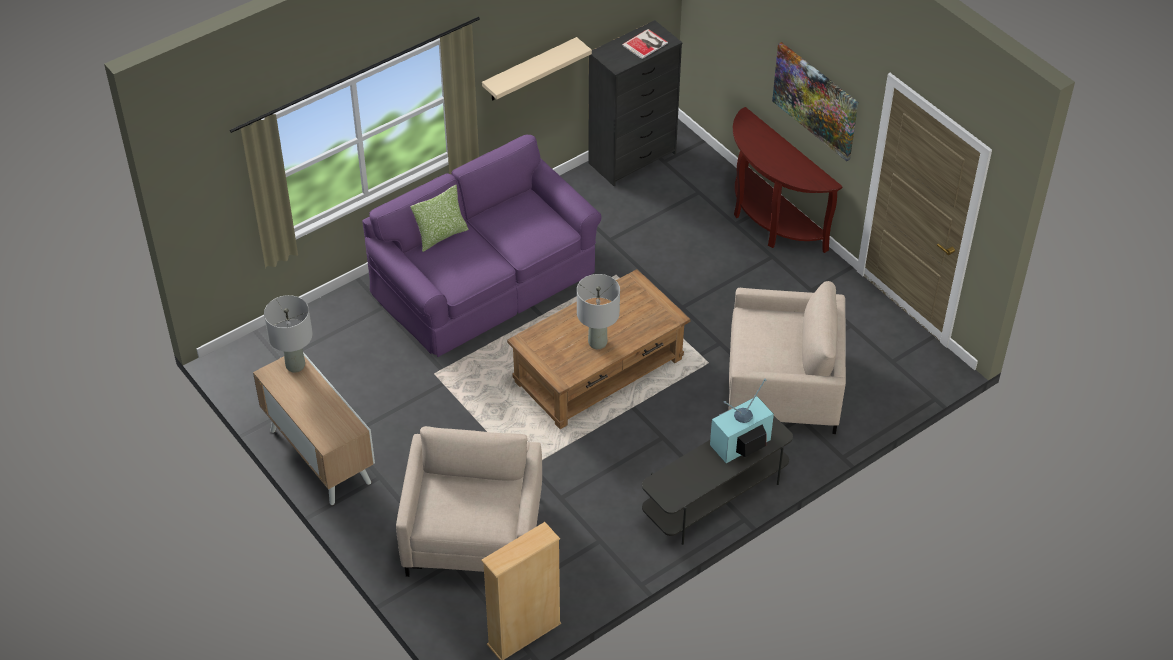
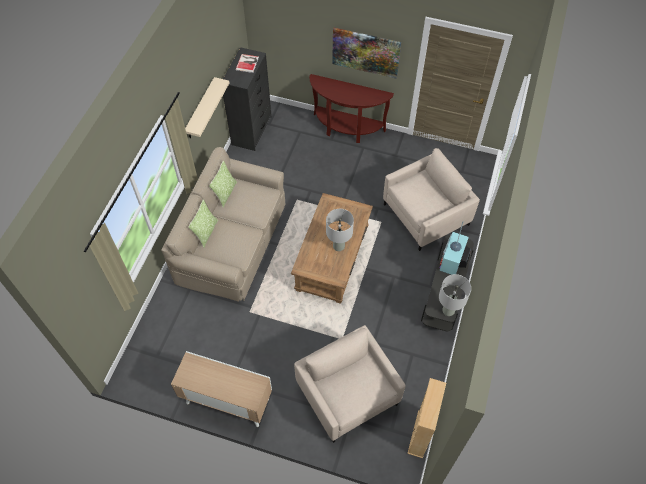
camera: 35 degrees left, 10 degrees up
(295, 366) = (193, 364): grey table lamp -> grey table lamp (448, 311)
(485, 280) = (232, 241): purple sofa -> beige sofa
(505, 203) = (225, 193): none -> pillow

